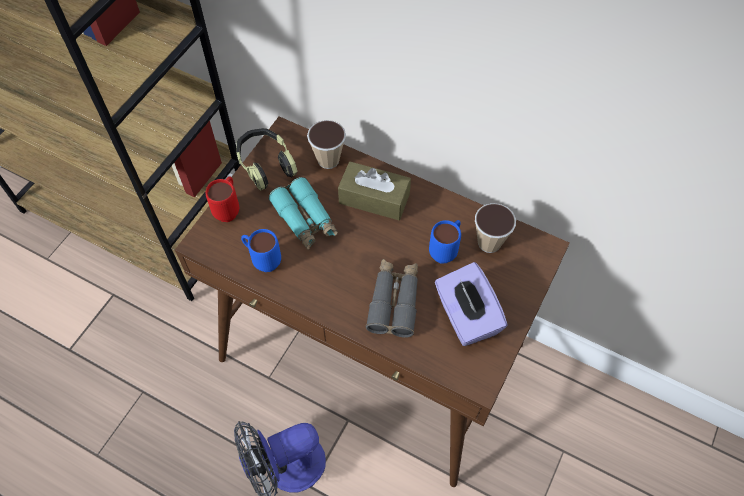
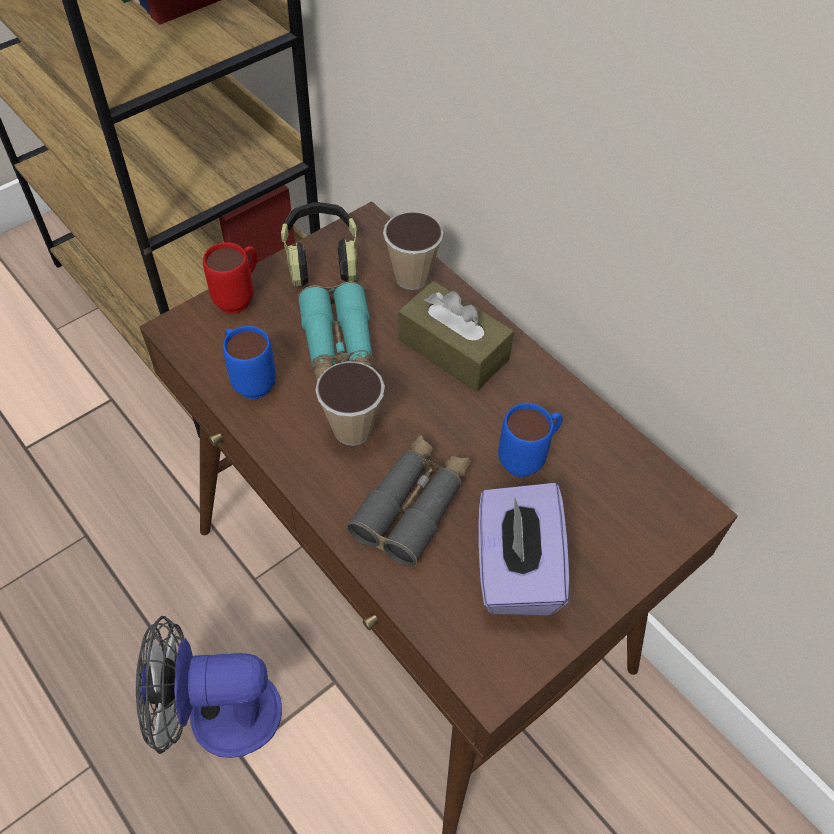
camera: 20 degrees right, 5 degrees down
(489, 243) = (602, 471): cup -> cup (352, 430)

